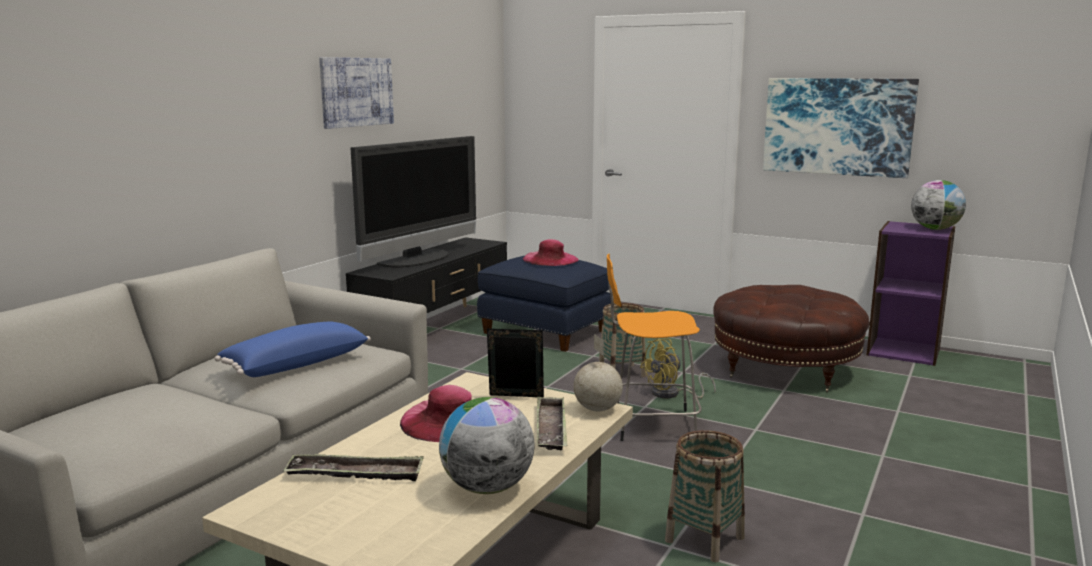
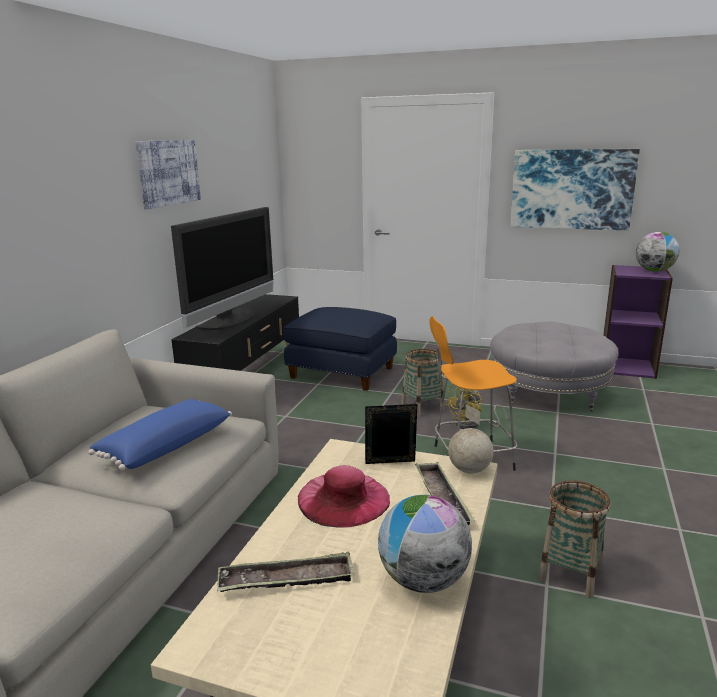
camera: 10 degrees left, 5 degrees up
(550, 259) = (344, 312): pink hat -> none
(785, 369) = (548, 392): brown ottoman -> grey ottoman

